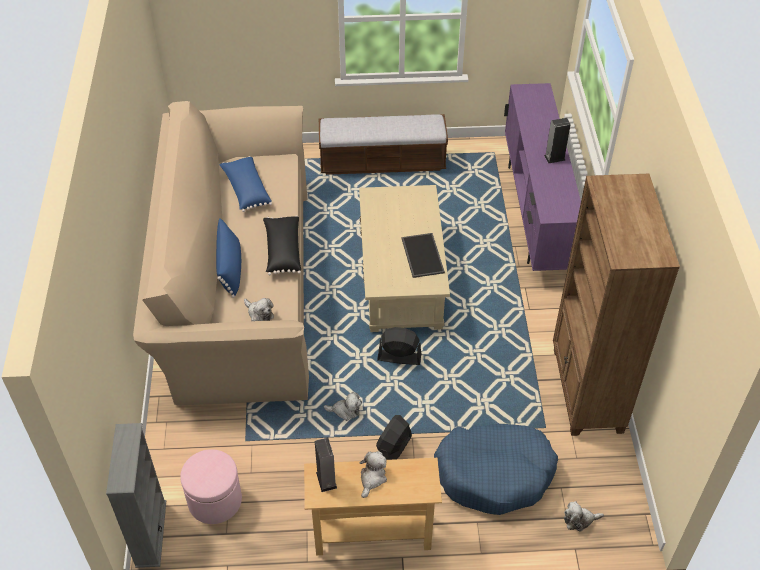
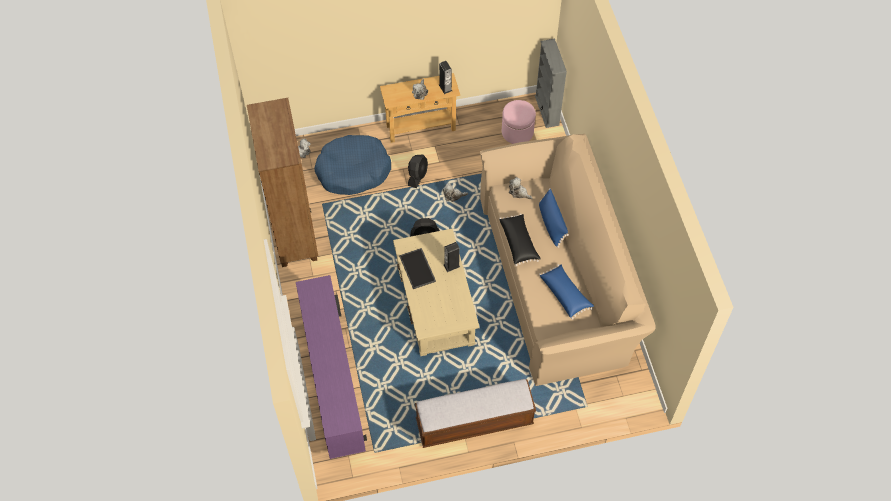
camera: 170 degrees right, 10 degrees up
(554, 157) = (320, 343): speaker -> speaker (451, 265)

